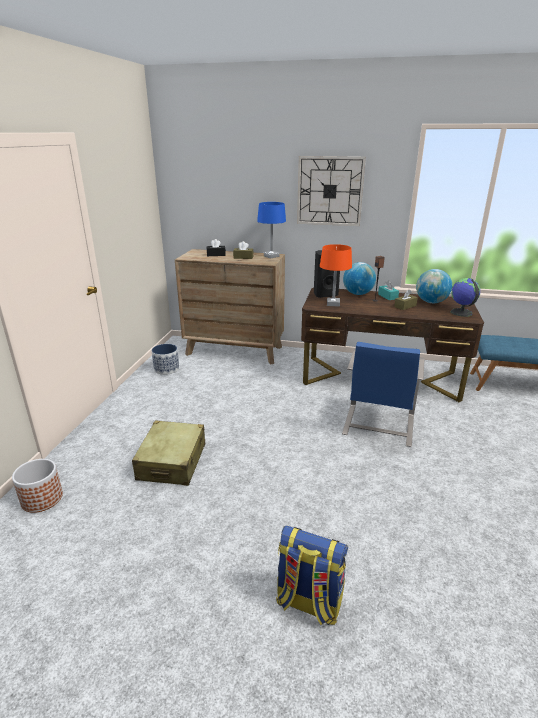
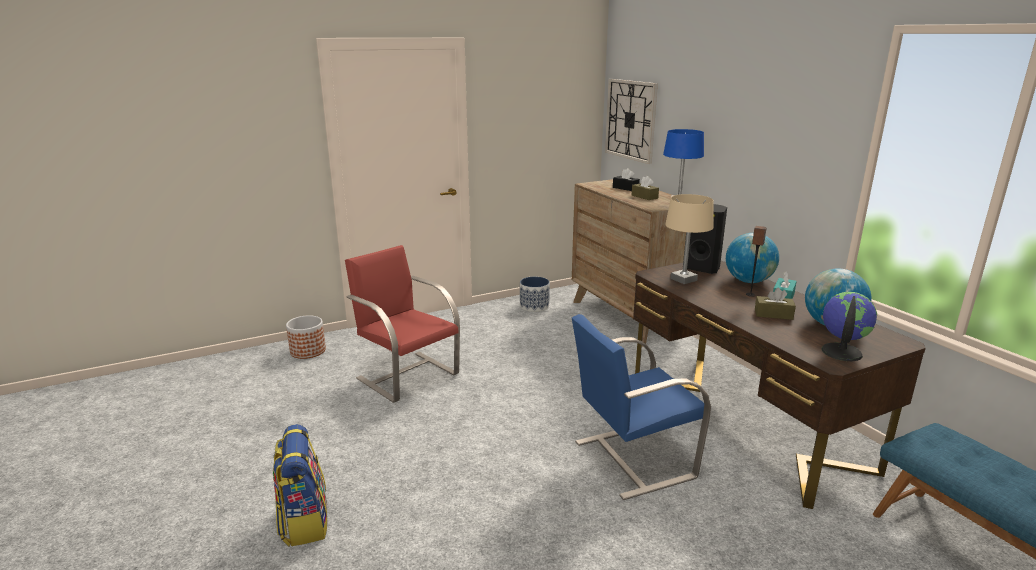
camera: 50 degrees right, 5 degrees down
(172, 462) = (407, 375): beige suitcase -> red chair
(330, 191) = (762, 123): wall clock -> wall clock (630, 120)
(333, 304) = (683, 279): orange table lamp -> beige table lamp

